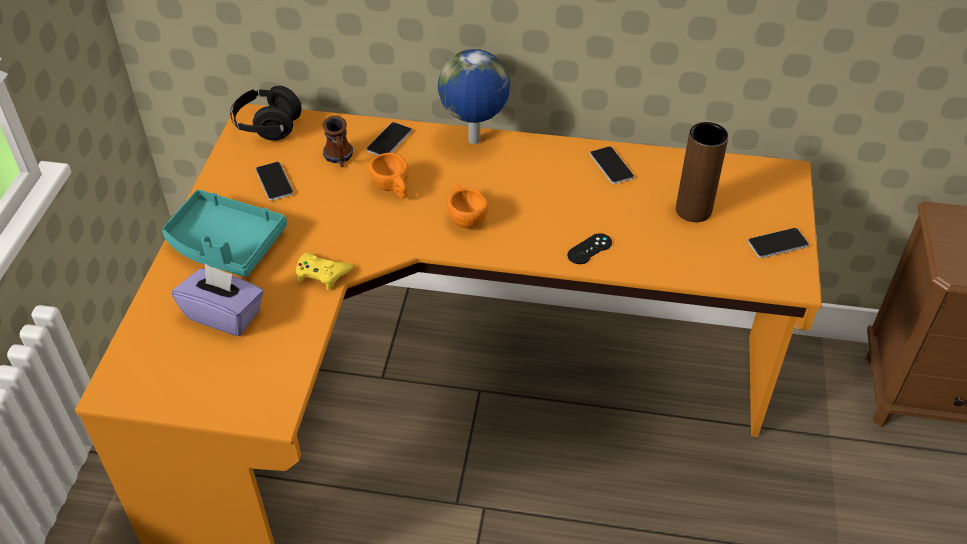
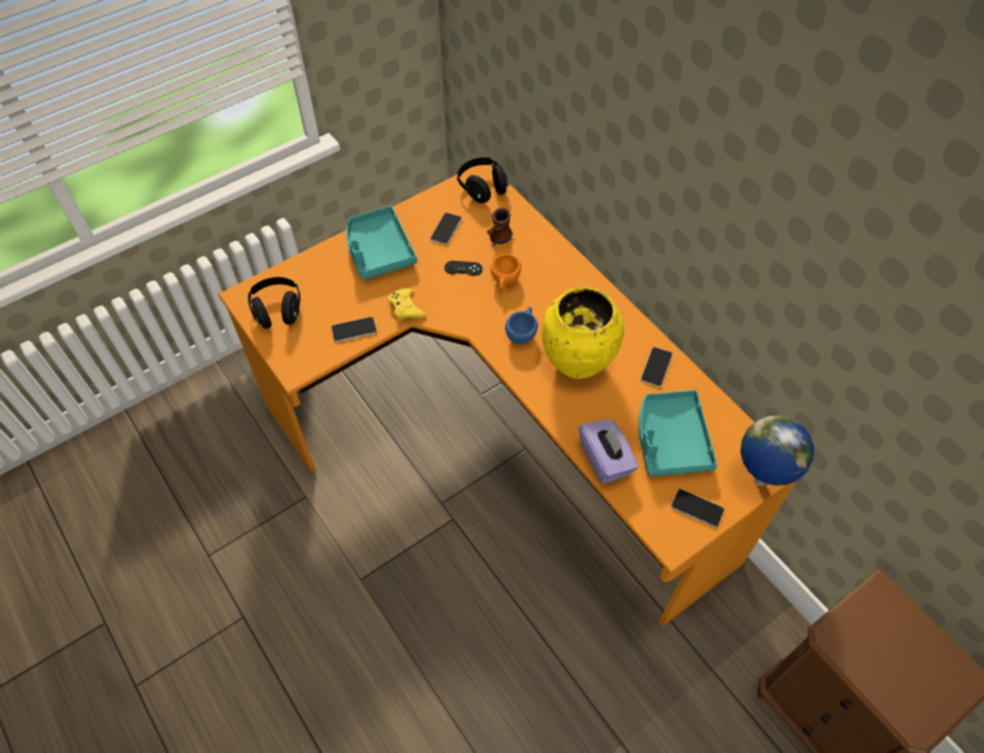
camera: 45 degrees right, 10 degrees up
(177, 374) = (277, 311): none -> black headphones
(224, 315) = (333, 294): purple tissue box -> purple tissue box (605, 460)
(389, 141) = (539, 248): phone -> phone (354, 330)
(465, 217) = (522, 333): orange cup -> blue cup
(474, 141) = (590, 285): globe -> globe (759, 482)
(543, 208) = (576, 363): none -> yellow vase
(589, 249) = (570, 412): black game controller -> black game controller (463, 268)
(693, 210) = (670, 440): brown vase -> turquoise tray

